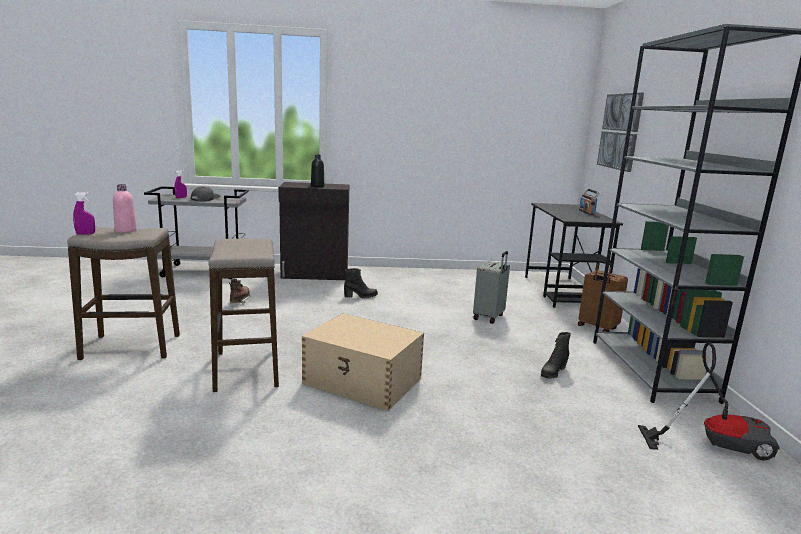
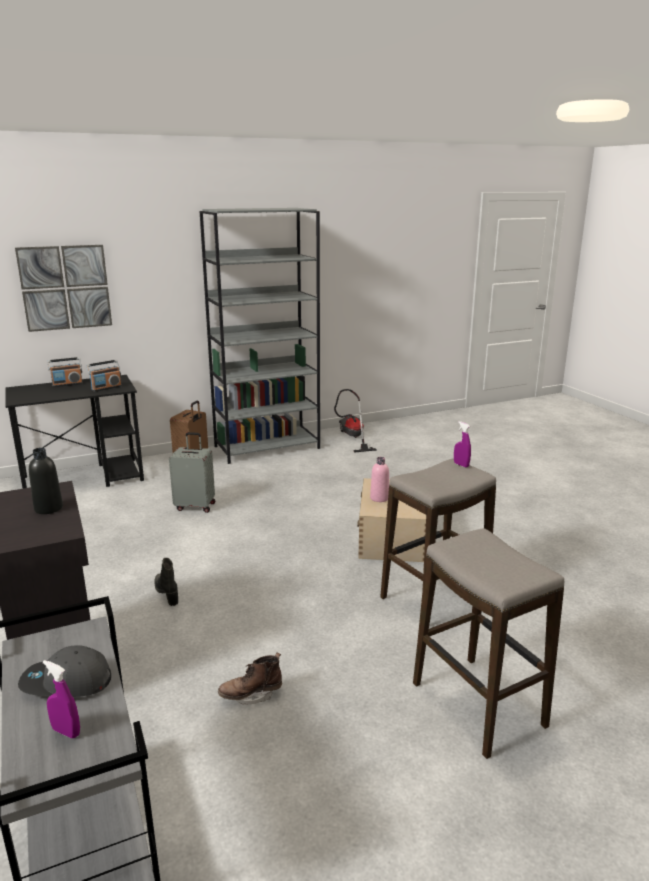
camera: 110 degrees left, 5 degrees up
(85, 234) = (537, 571): purple spray bottle -> purple spray bottle (461, 465)
(125, 230) = (480, 563): pink bottle -> pink bottle (379, 498)
(553, 372) = (302, 474): black boot -> none
(572, 217) = (106, 388): none -> radio

